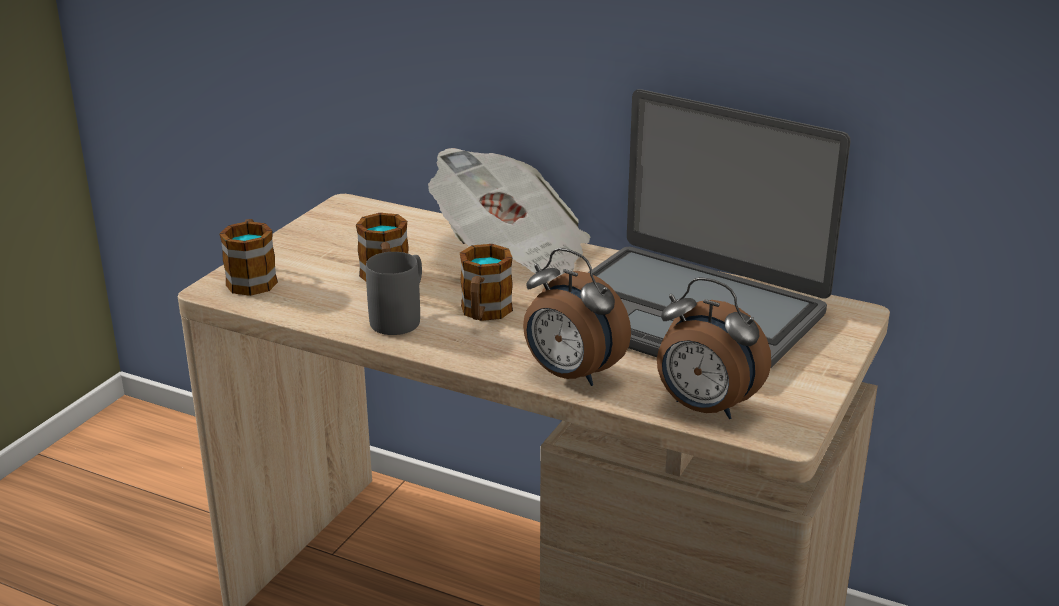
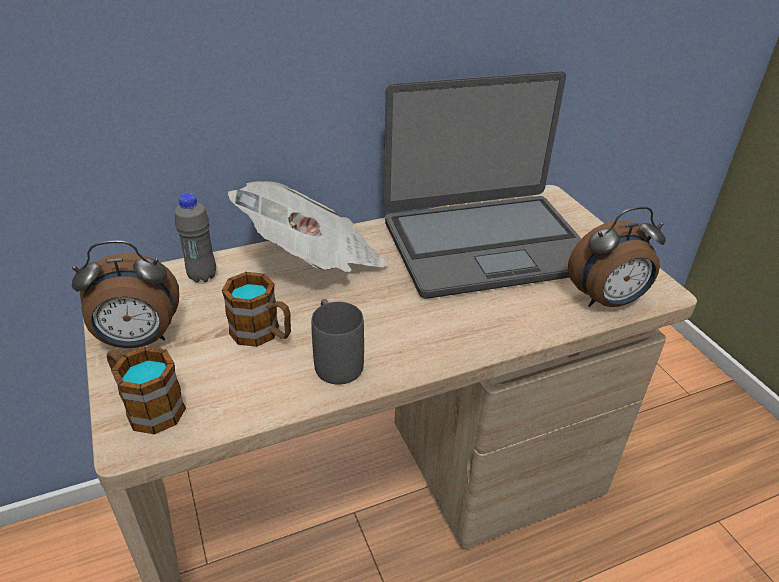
camera: 50 degrees left, 10 degrees up
(413, 226) = (202, 276): none -> grey bottle
(484, 313) = (381, 318): mug -> none
(571, 375) = (512, 328): alarm clock -> alarm clock (139, 340)

